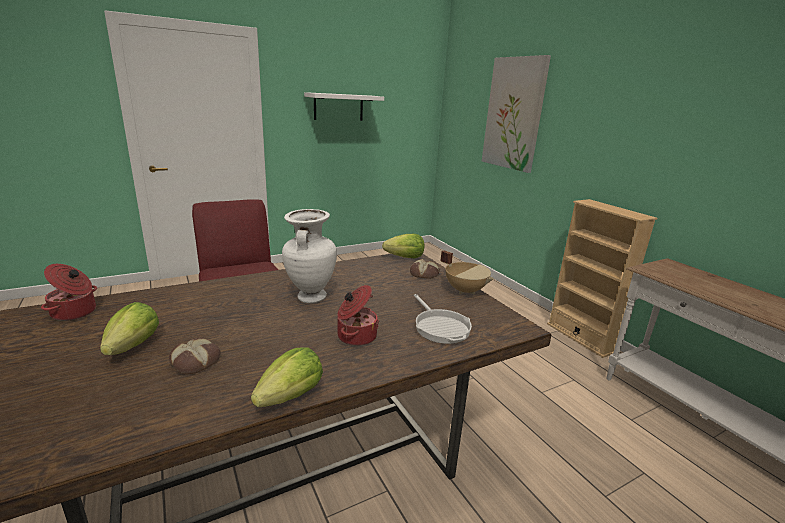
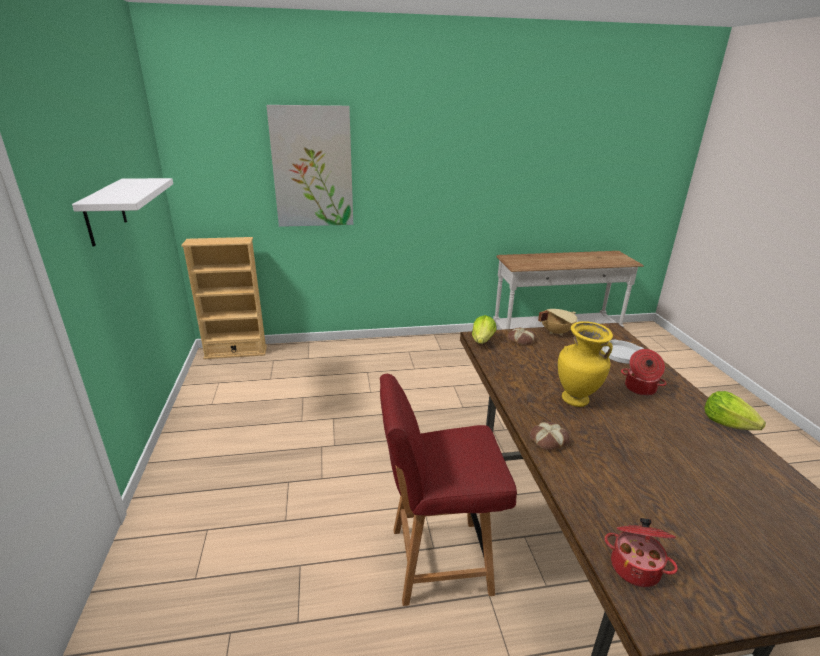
camera: 70 degrees left, 5 degrees up
(134, 346) = (691, 505): lettuce -> none
(196, 361) = (701, 466): bread -> bread (548, 439)
(310, 297) = (575, 400): white vase -> yellow vase
(580, 337) = (452, 338): beige bookcase -> beige bookcase (236, 352)

